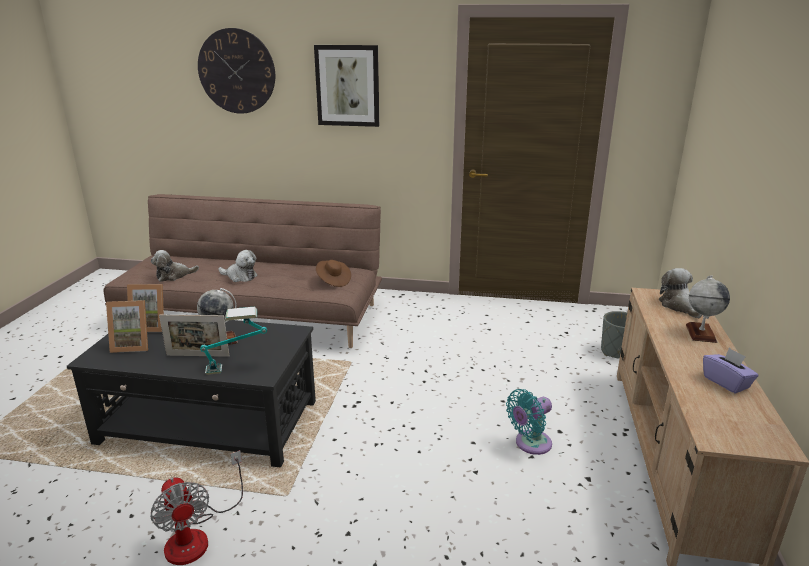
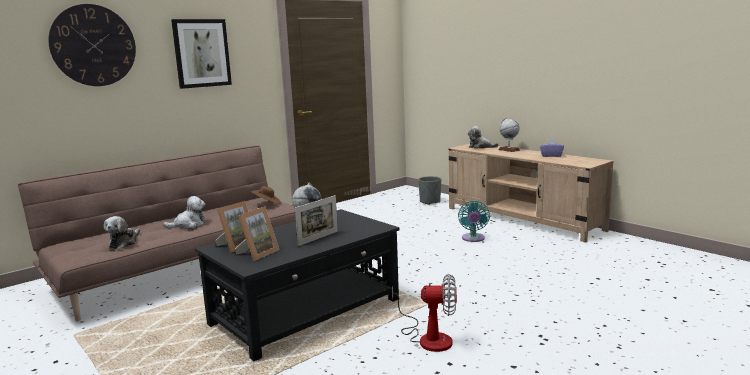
camera: 50 degrees left, 10 degrees down
(237, 367) = (358, 231): table lamp -> none

